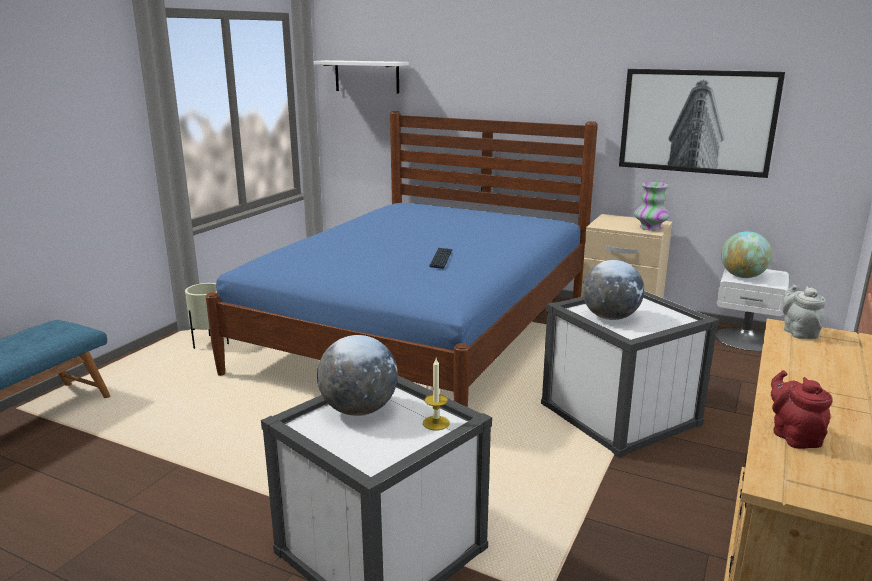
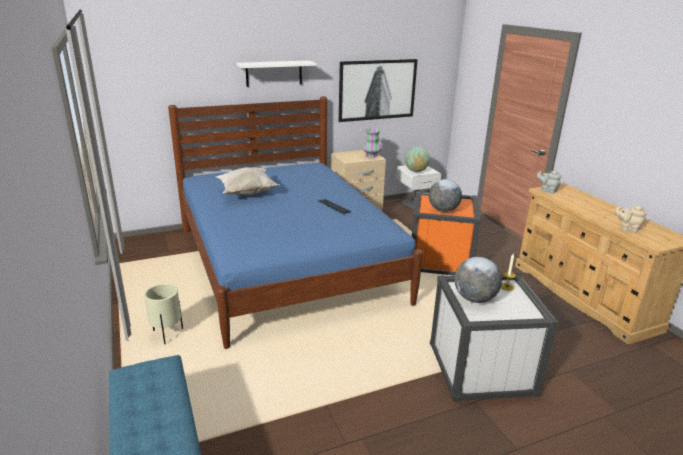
camera: 50 degrees left, 5 degrees up
(366, 76) = (136, 79): white shelf -> white shelf (274, 73)
(394, 224) = (246, 193): none -> white pillow
(620, 414) = (440, 259): white storage box -> orange storage box
(793, 436) = (627, 229): red teapot -> beige teapot

